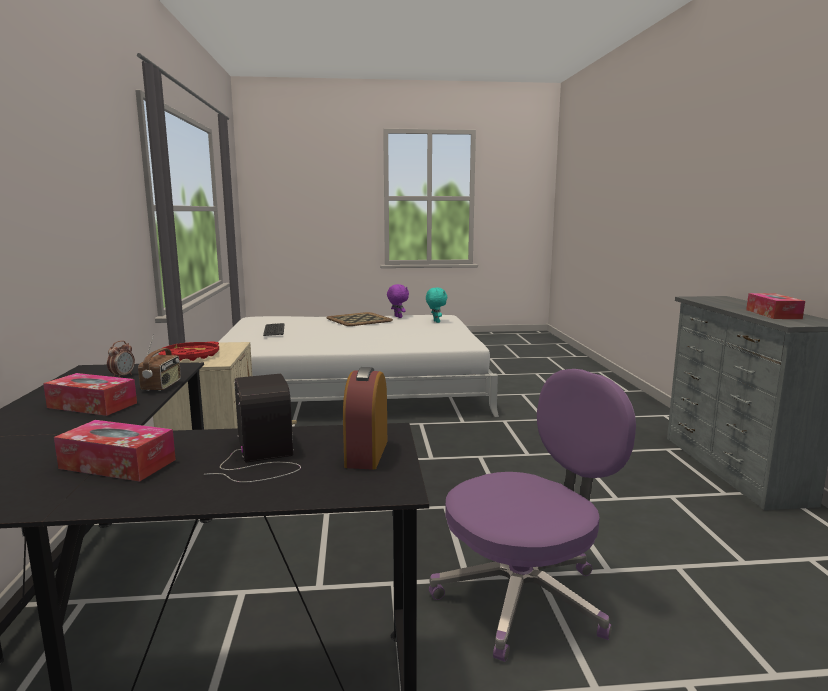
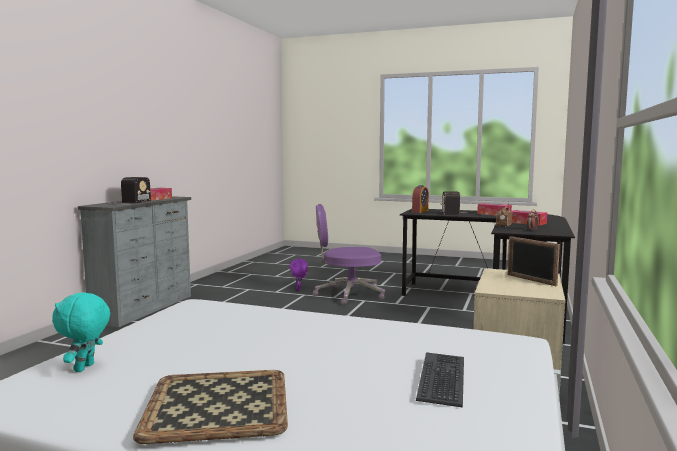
camera: 155 degrees left, 5 degrees down
(190, 356) = (531, 280): red tray -> picture frame
(397, 317) = (97, 413): purple plush toy -> purple plush toy (299, 289)
(728, 304) = (128, 202): none -> radio

